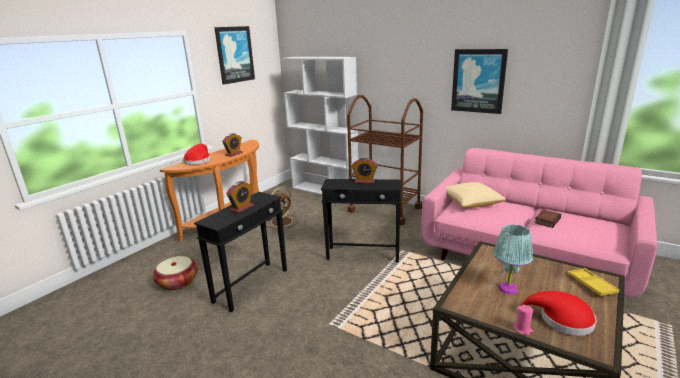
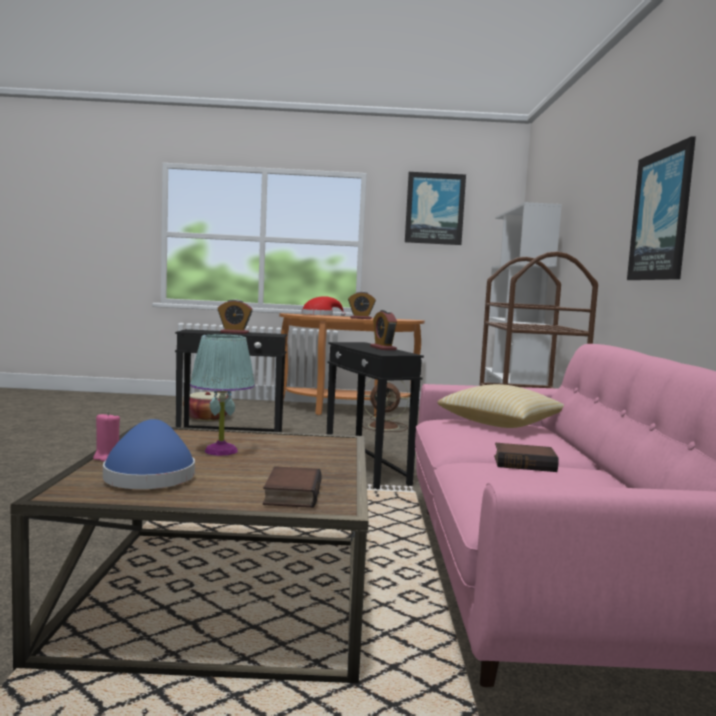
camera: 55 degrees right, 15 degrees down
(561, 320) = (149, 476): red hat -> blue hat
(591, 284) = (290, 494): yellow tray -> book

